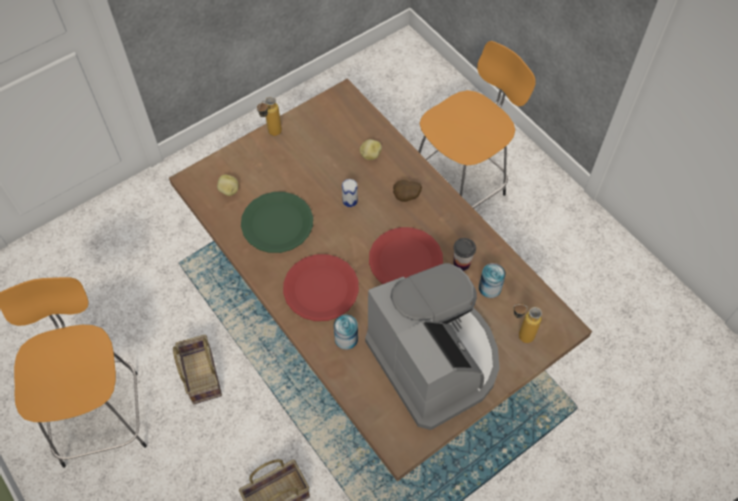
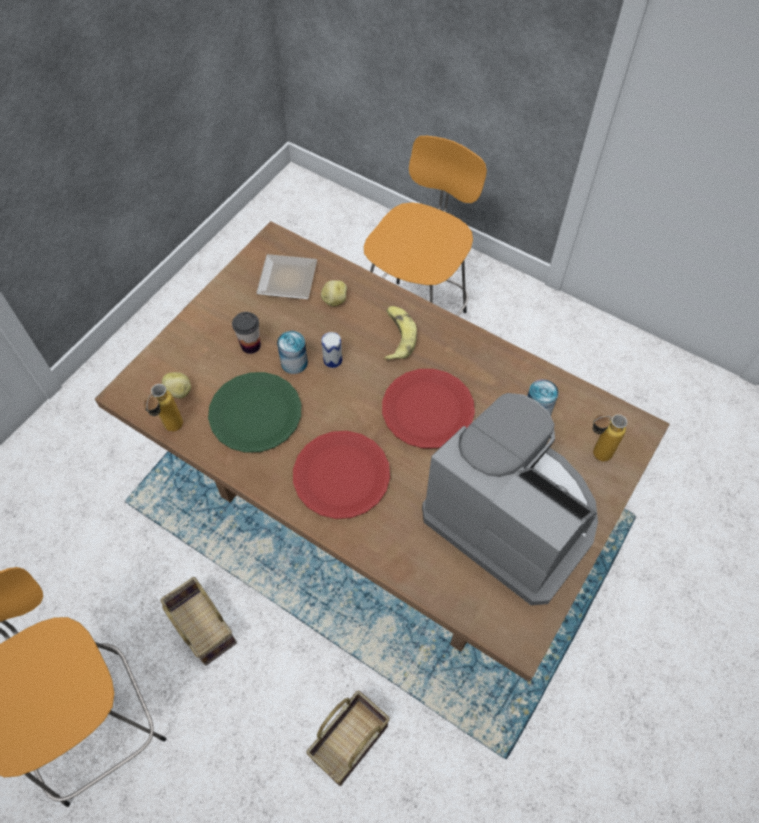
camera: 20 degrees left, 0 degrees up
(271, 135) = (206, 310): bottle -> bottle (171, 431)
(339, 129) = (285, 280): none -> plate
(346, 338) = (397, 526): can -> can (294, 362)
(406, 197) = (397, 336): potato -> banana
(461, 263) = (493, 393): cup -> cup (250, 345)

